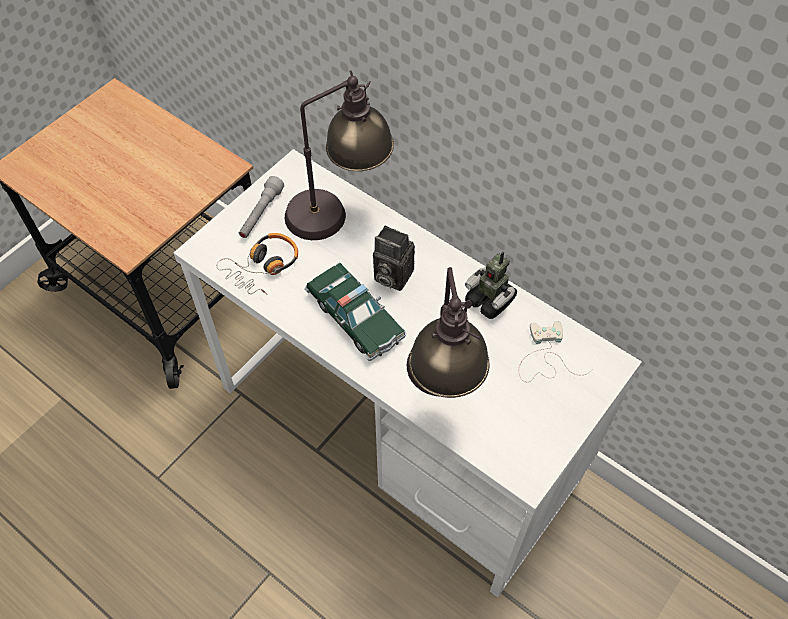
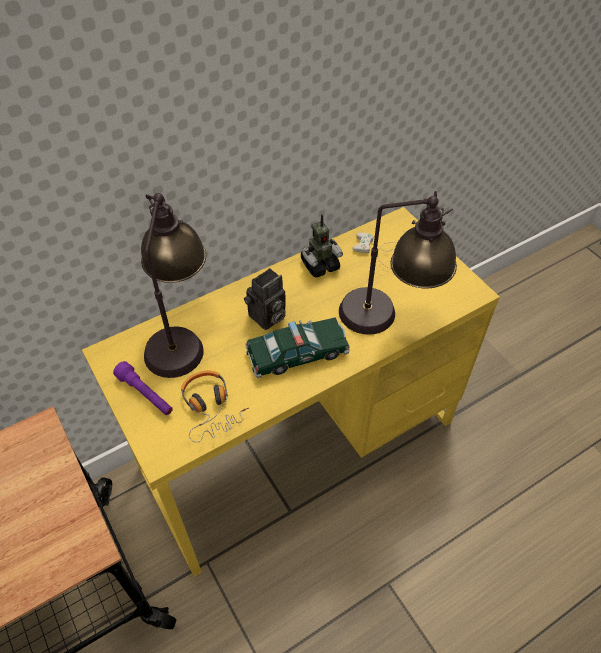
camera: 70 degrees left, 5 degrees down
(261, 214) = (146, 394): grey flashlight -> purple flashlight
(397, 433) = (299, 444): white desk -> yellow desk

